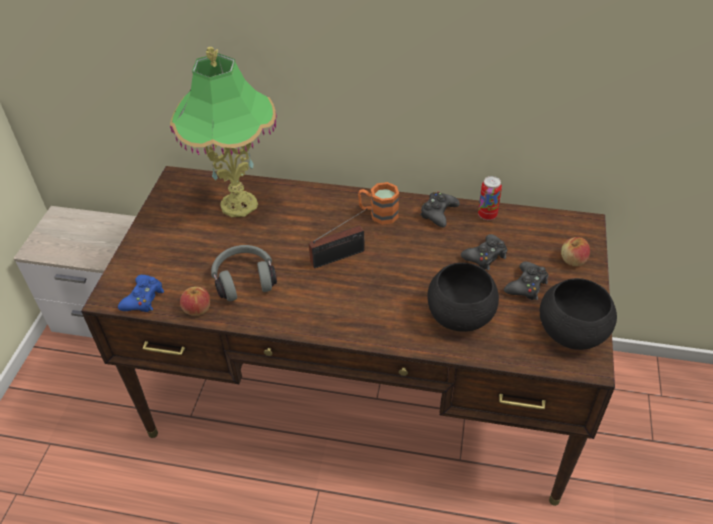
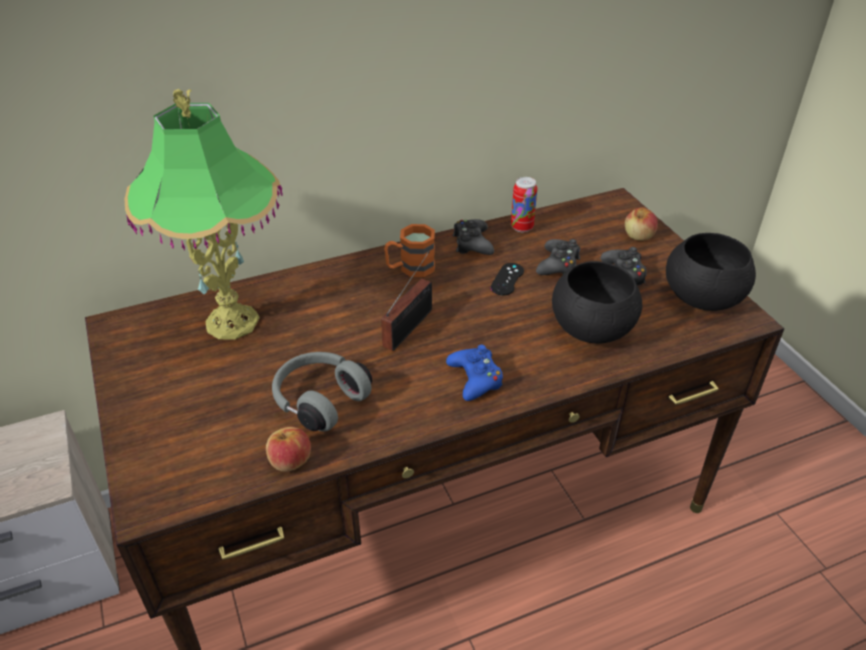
camera: 35 degrees left, 5 degrees down
(143, 298) = (201, 484): blue game controller -> blue game controller (475, 379)
(437, 251) = (507, 279): none -> black game controller

